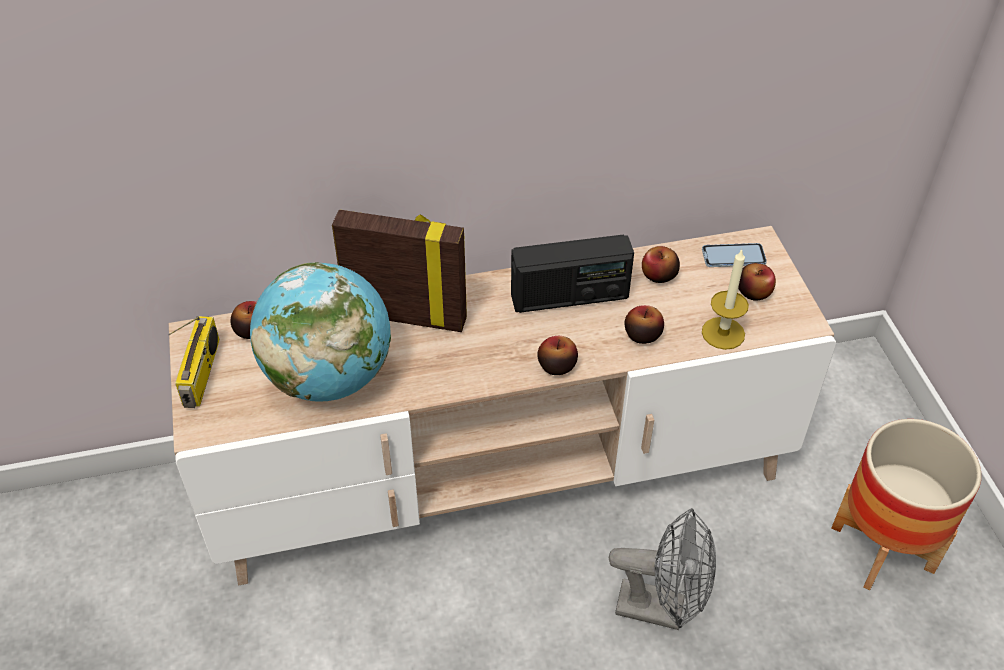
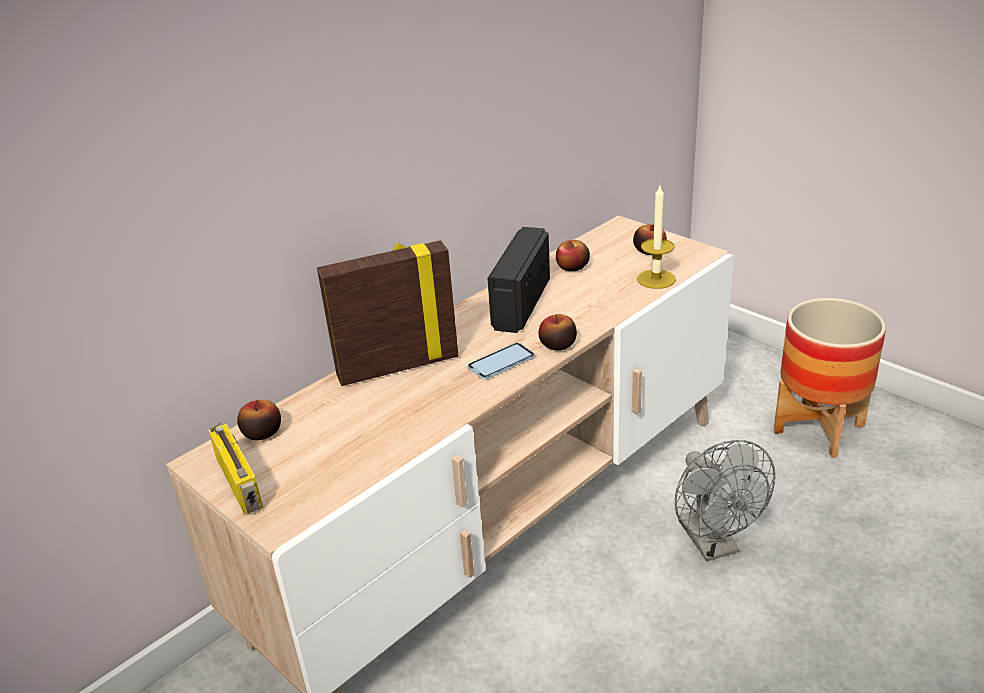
camera: 30 degrees left, 15 degrees down
(329, 377) = (371, 432): globe -> none
(570, 297) = (520, 303): radio -> radio turned 150 degrees clockwise
(642, 335) = (600, 302): apple -> none
(661, 608) = (714, 544): grey fan -> grey fan turned 90 degrees clockwise
(733, 256) = (613, 239): phone -> phone (501, 362)

